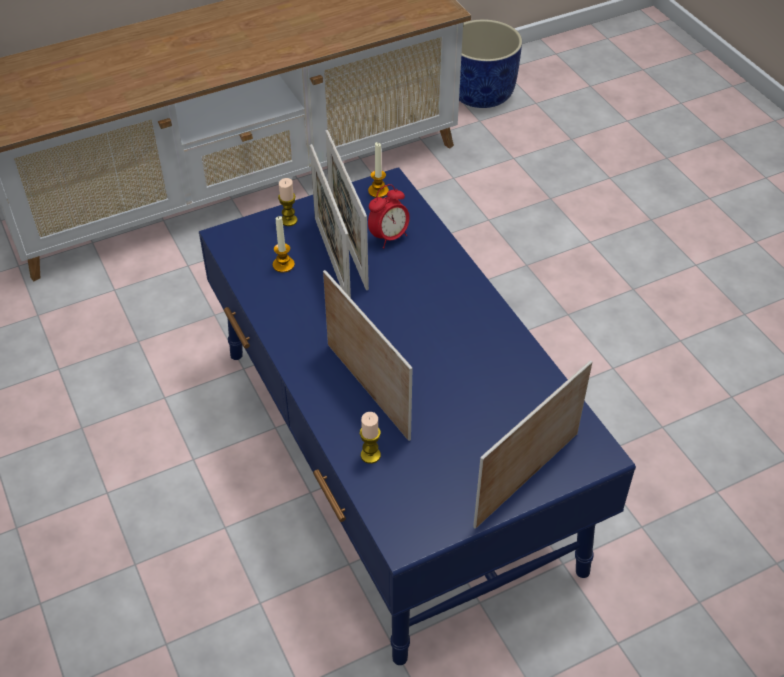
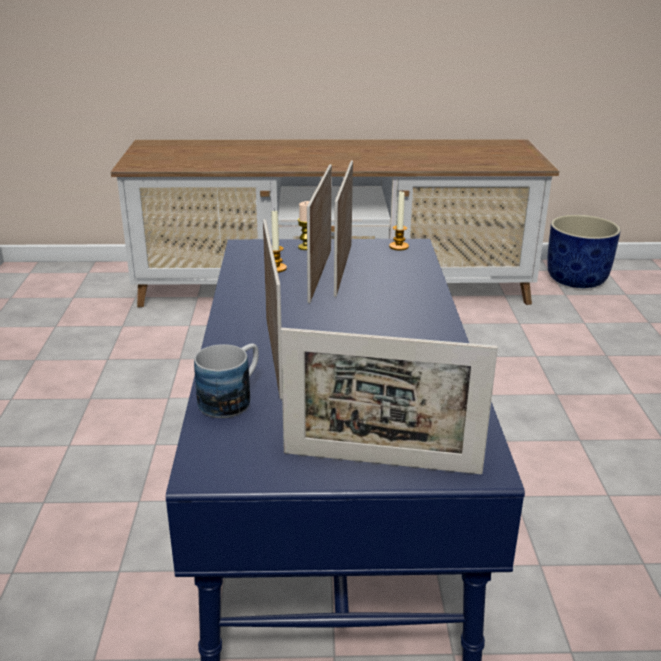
camera: 25 degrees right, 20 degrees down
(370, 455) = (232, 399): candle -> mug
(389, 237) = (384, 272): alarm clock -> none
(527, 479) = (381, 463): picture frame -> picture frame turned 150 degrees counterclockwise

